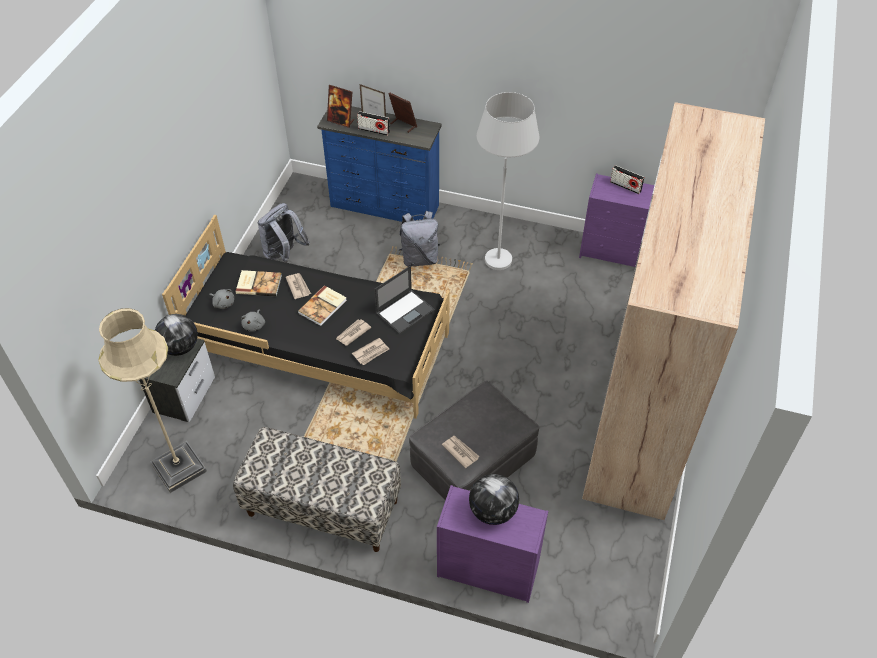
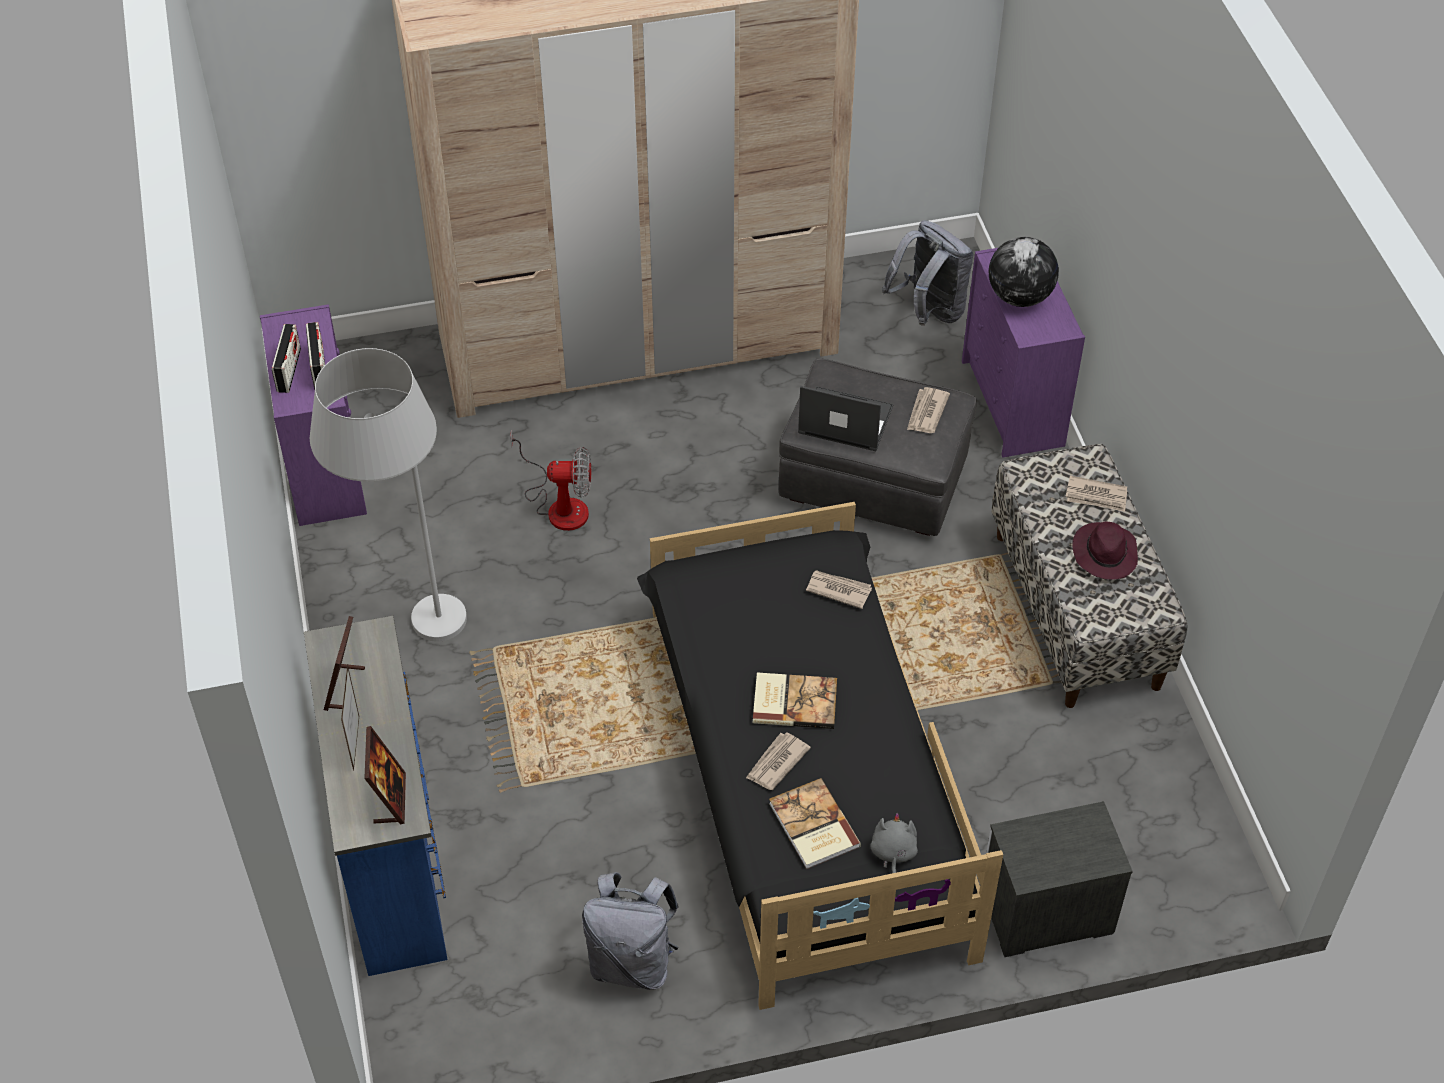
camera: 120 degrees left, 0 degrees up
(179, 468) = (1168, 825): beige floor lamp -> none
(180, 347) = (1032, 848): globe -> none
(254, 325) = (903, 776): grey plush toy -> none
(302, 472) = (1104, 553): none -> purple hat
(352, 333) = (819, 632): newspaper -> newspaper (1096, 496)
(374, 130) = (390, 727): radio -> radio (319, 368)
(405, 311) = (724, 588): laptop -> laptop (844, 419)
(419, 258) = (505, 734): grey backpack -> grey backpack (928, 312)
(540, 326) = (559, 505): none -> fan

